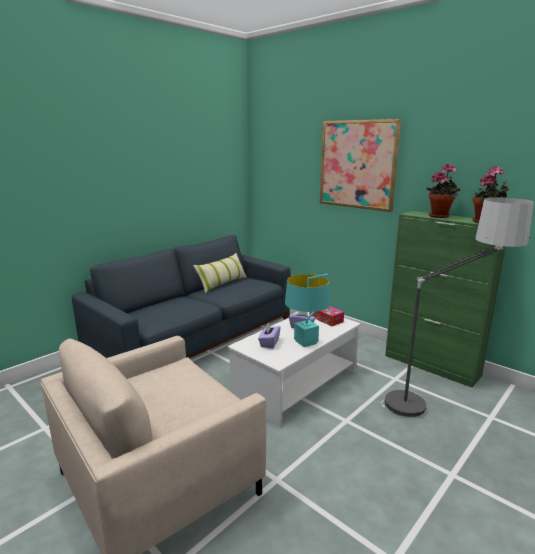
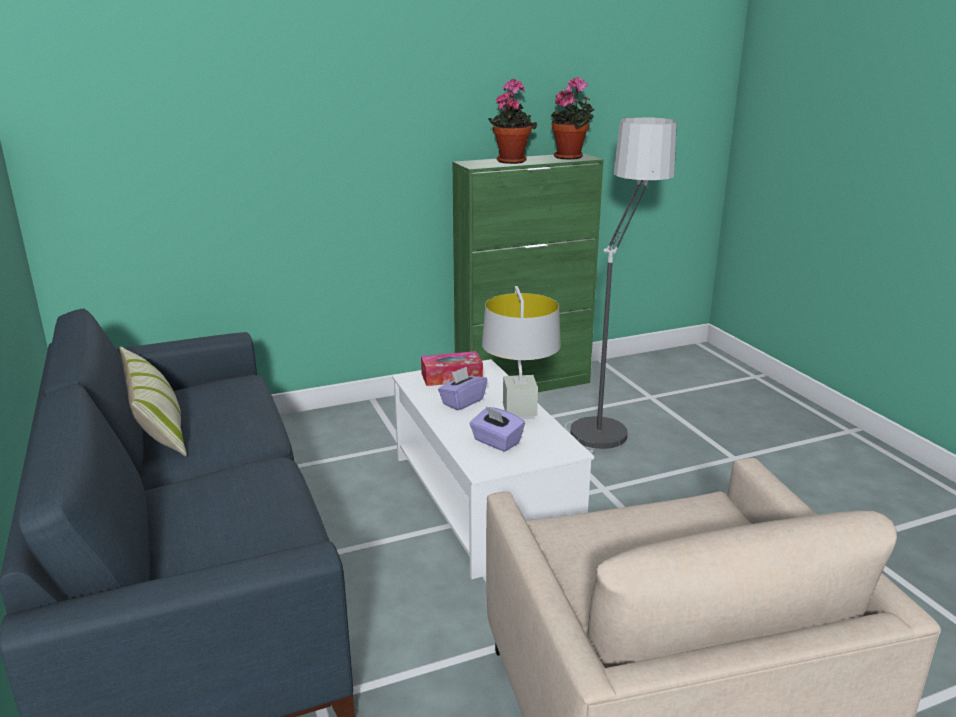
camera: 65 degrees left, 5 degrees up
(306, 342) = (519, 412): turquoise table lamp -> grey table lamp
(357, 164) = (335, 93): picture -> none

